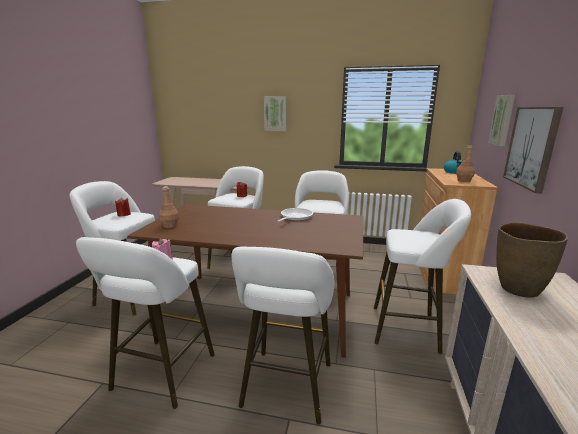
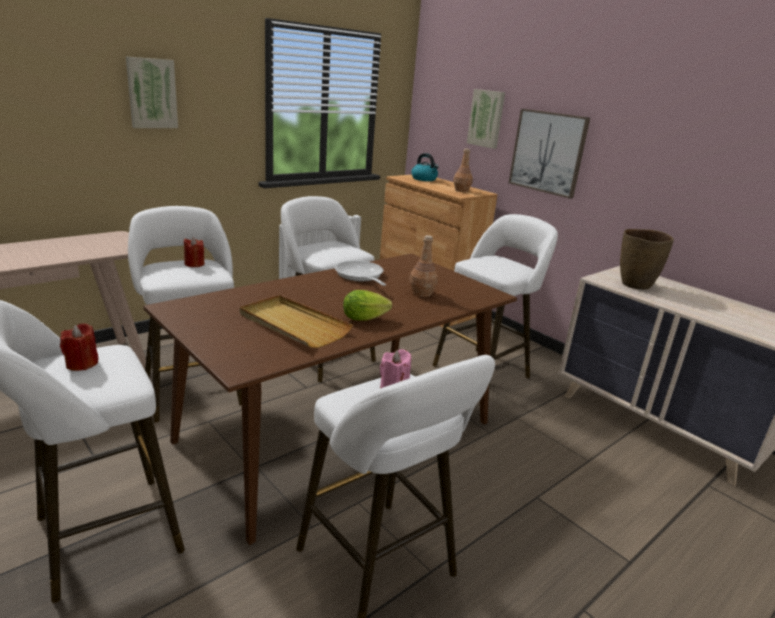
camera: 55 degrees left, 5 degrees up
(170, 225) = (244, 345): brown bottle -> brown bottle (422, 293)
(205, 225) = (293, 324): none -> beige tray
(239, 234) = (367, 318): none -> lettuce
(286, 389) = (497, 479): white stool -> none

